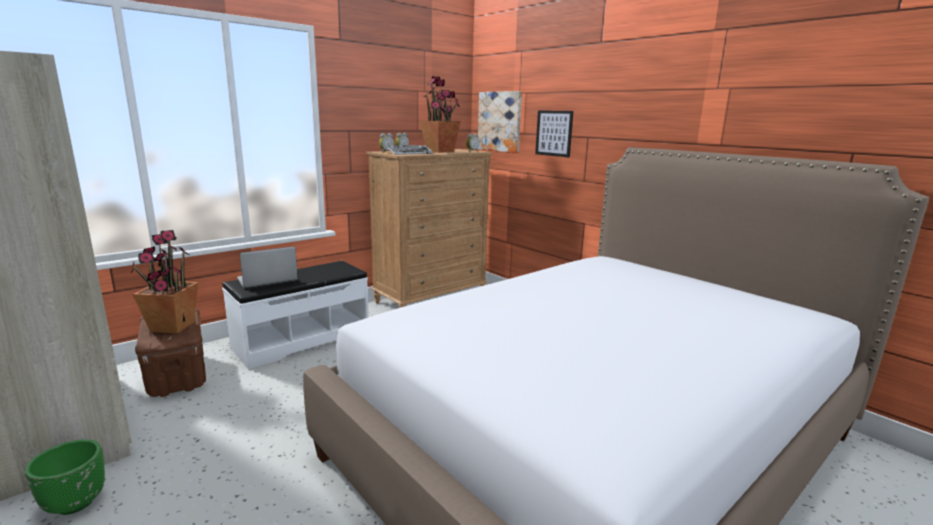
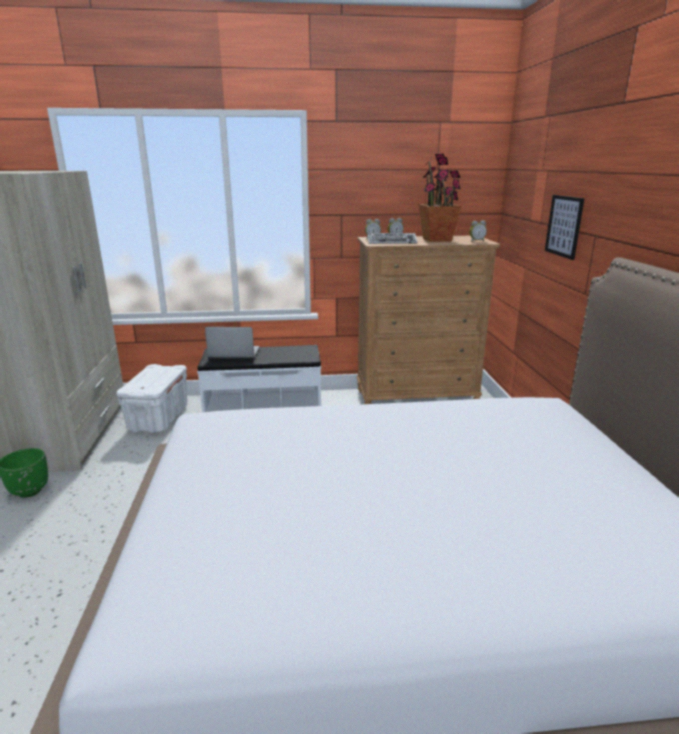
camera: 35 degrees right, 5 degrees up
(172, 327) = (152, 379): potted plant -> none
(177, 375) = (158, 417): brown storage box -> white storage box
(500, 121) = (522, 205): picture -> none

